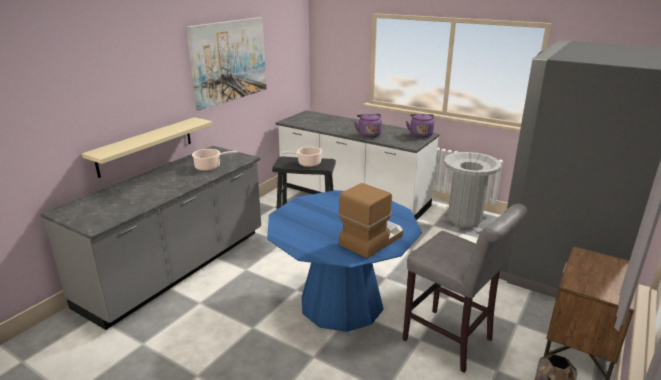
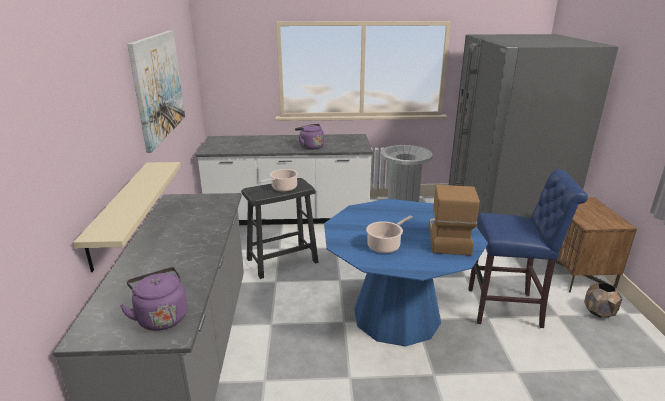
camera: 35 degrees left, 0 degrees up
(209, 167) = (202, 218): cooking pot -> cooking pot (385, 245)
(420, 134) = (353, 137): purple kettle -> purple kettle (161, 316)
(451, 342) = (508, 308): grey stool -> blue stool

